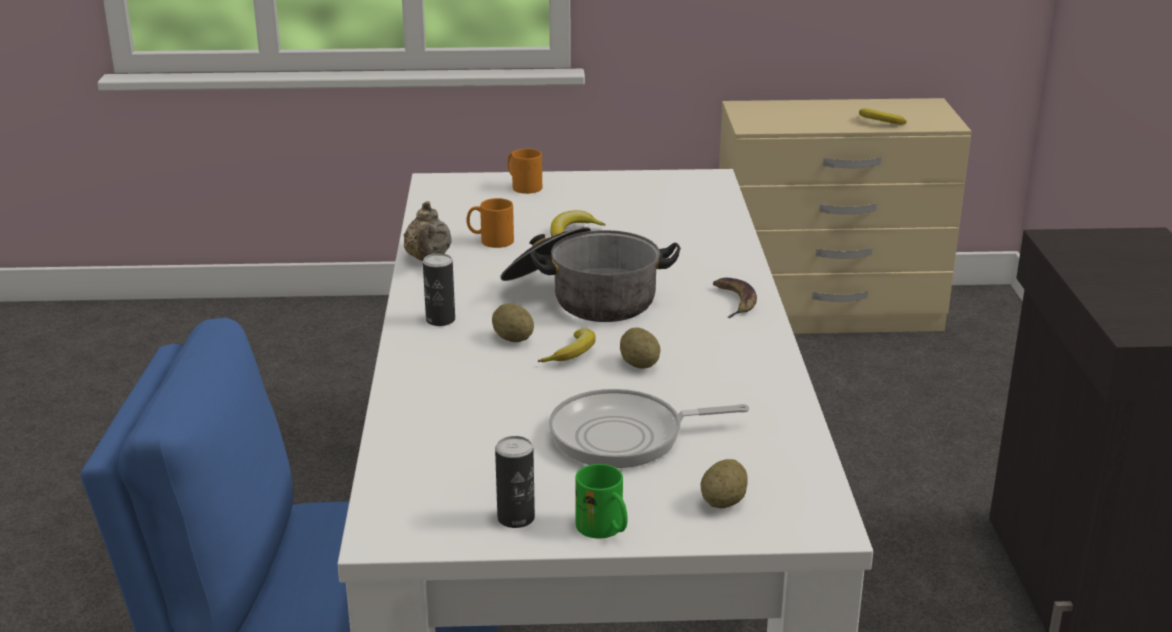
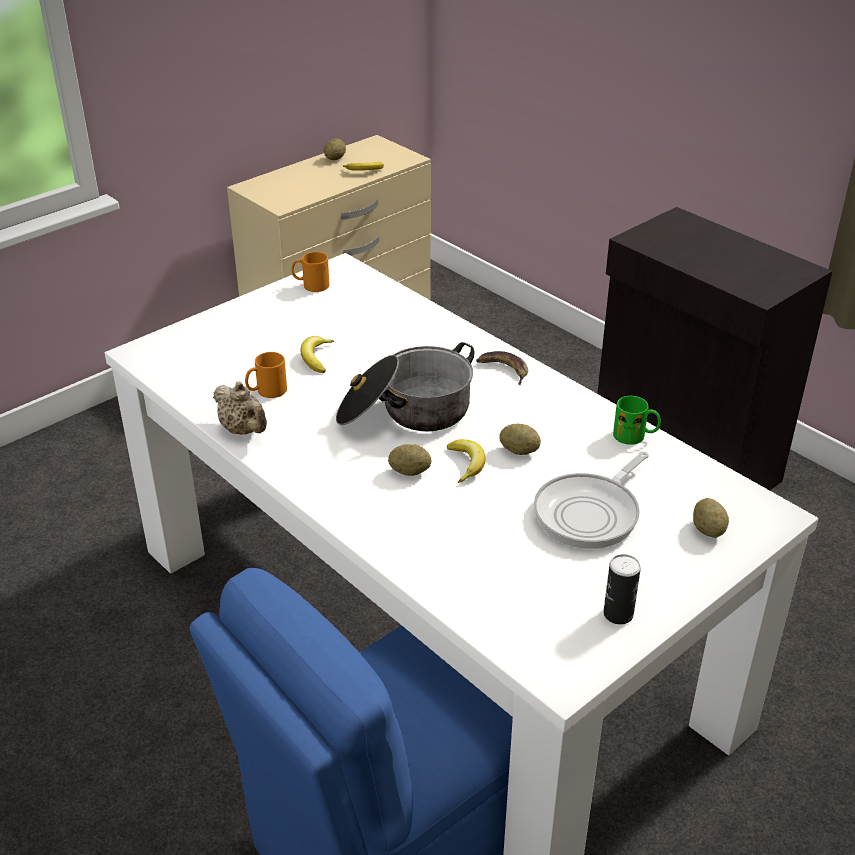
camera: 40 degrees left, 10 degrees up
(440, 320) = (335, 481): can -> none
(522, 186) = (216, 329): orange mug -> orange mug (310, 285)
(605, 529) = (677, 590): green mug -> green mug (635, 436)
(865, 105) = (335, 158): none -> potato

